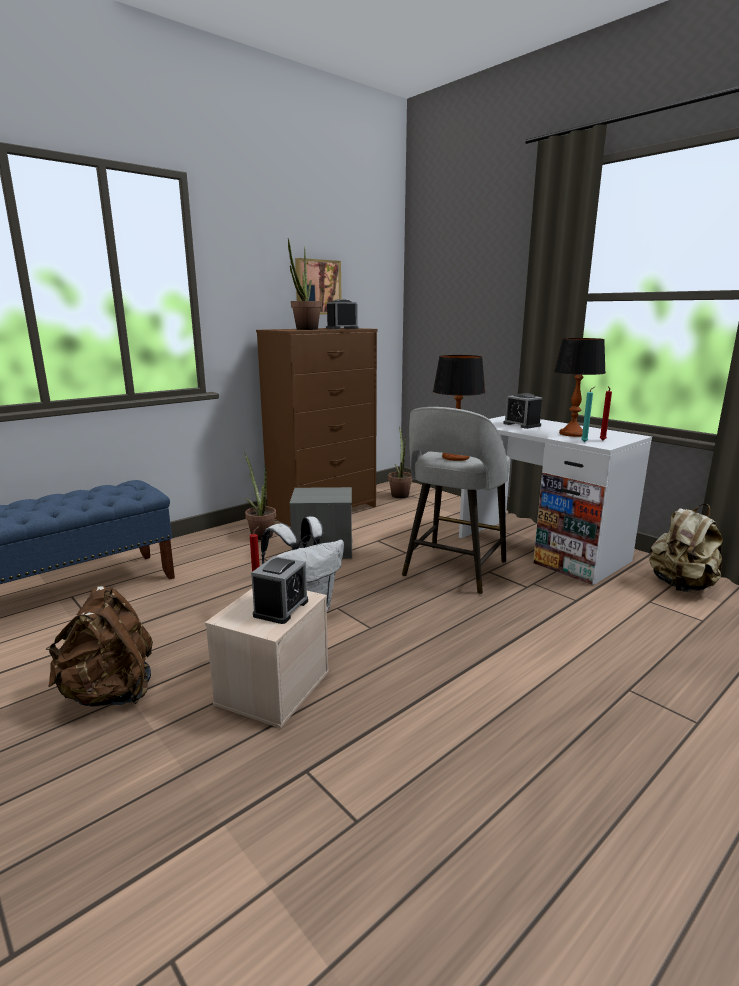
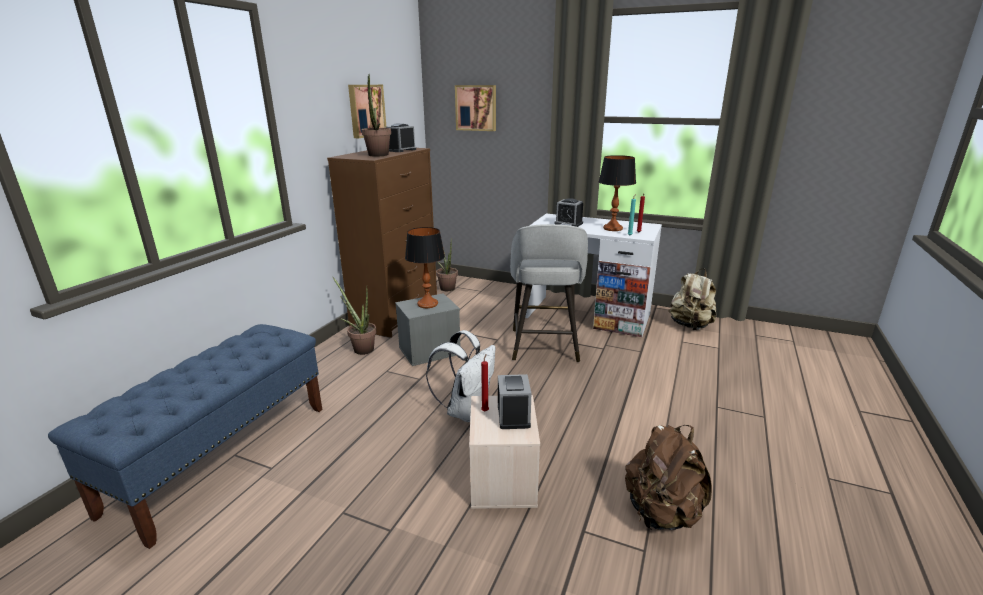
camera: 25 degrees left, 5 degrees up
(110, 693) = (375, 529): brown backpack -> brown backpack (661, 513)
(452, 289) = (476, 108): none -> picture
(455, 457) = (549, 260): table lamp -> table lamp (427, 304)

